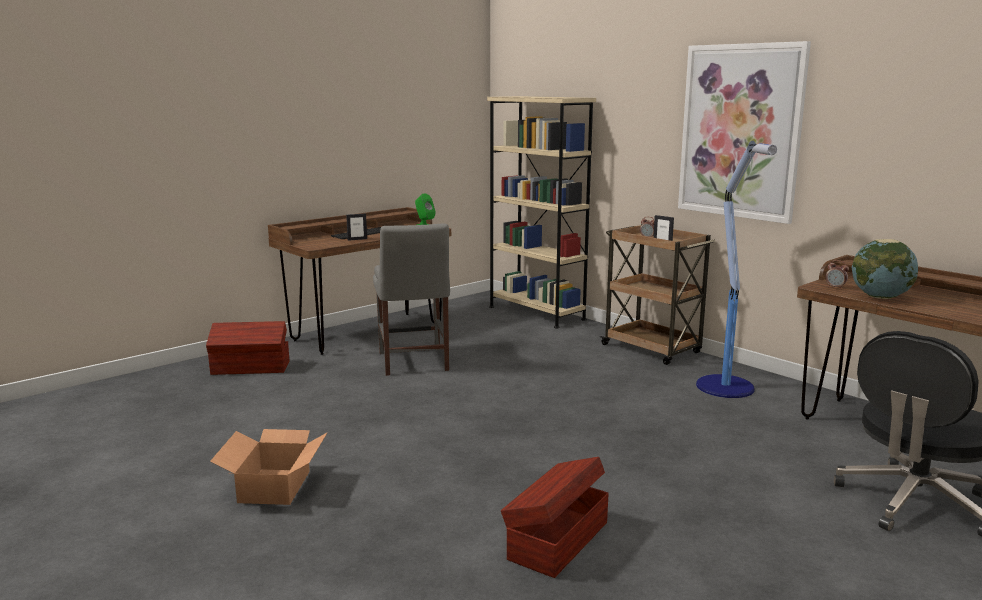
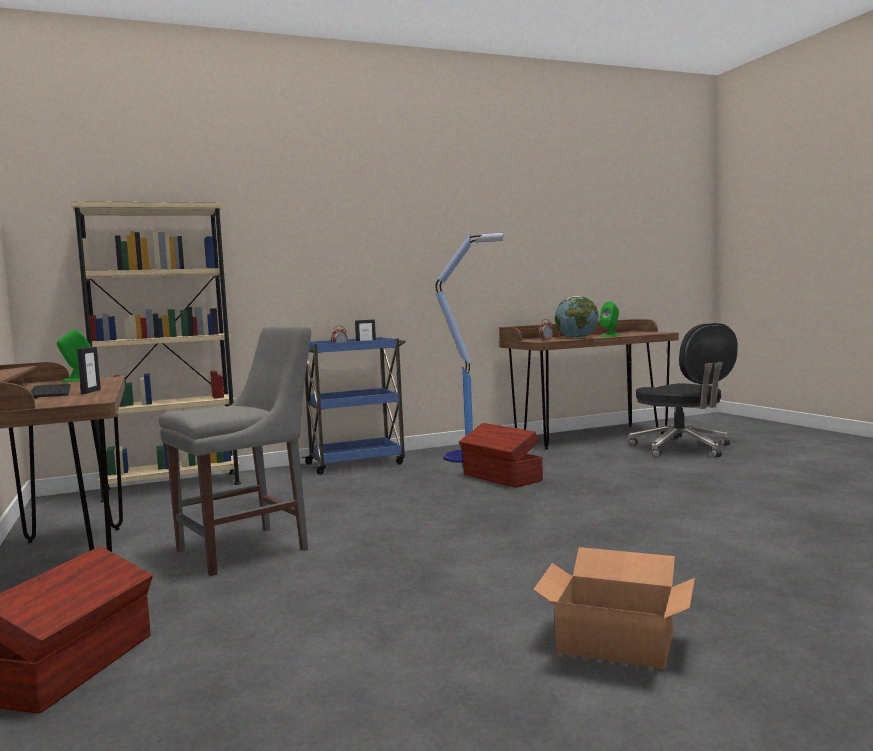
camera: 70 degrees left, 10 degrees down
(413, 363) = (249, 548): grey chair -> grey chair turned 45 degrees counterclockwise
(556, 540) = (745, 524): brown storage box -> brown storage box (501, 478)
(652, 349) = (357, 463): brown cart -> blue cart
(740, 131) = (394, 239): picture -> none
(937, 309) = (610, 336): none -> green speaker

